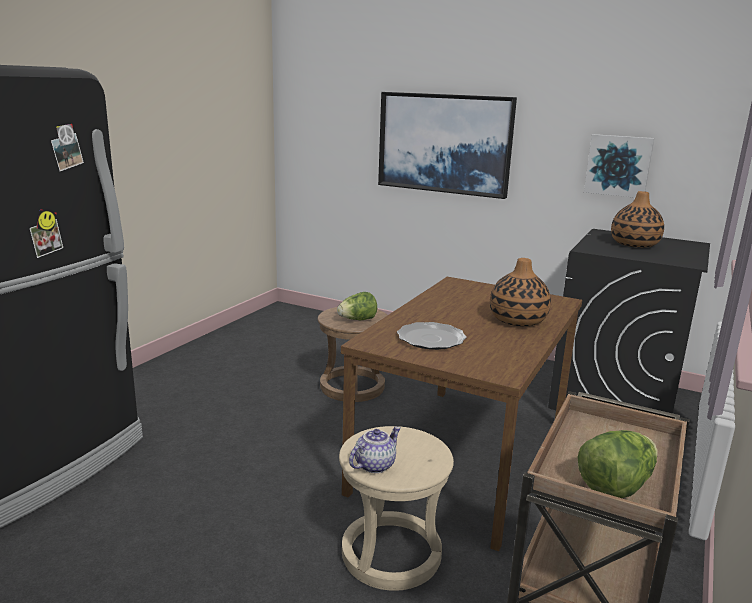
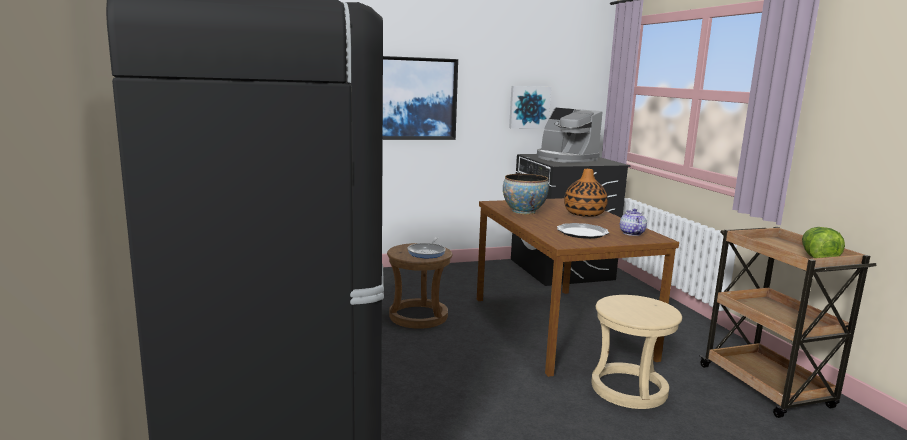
camera: 45 degrees left, 5 degrees down
(357, 320) = (427, 252): lettuce -> frying pan
(374, 465) = (644, 317): teapot -> teapot (631, 233)
(453, 299) = (524, 211): none -> bowl
(634, 244) = (565, 158): vase -> coffee machine

